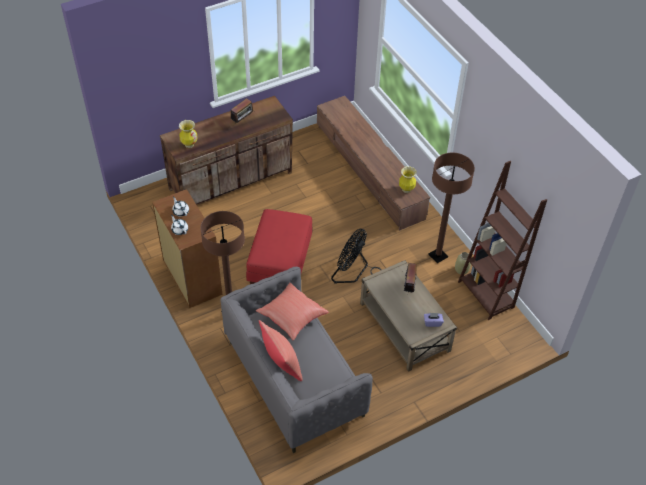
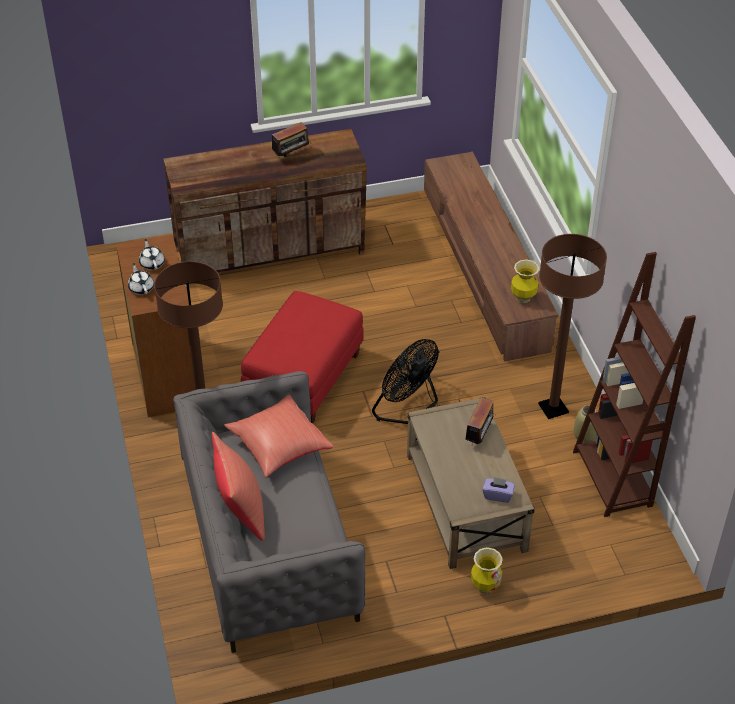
camera: 15 degrees right, 5 degrees down
(189, 144) = (201, 177): vase -> vase (485, 587)

